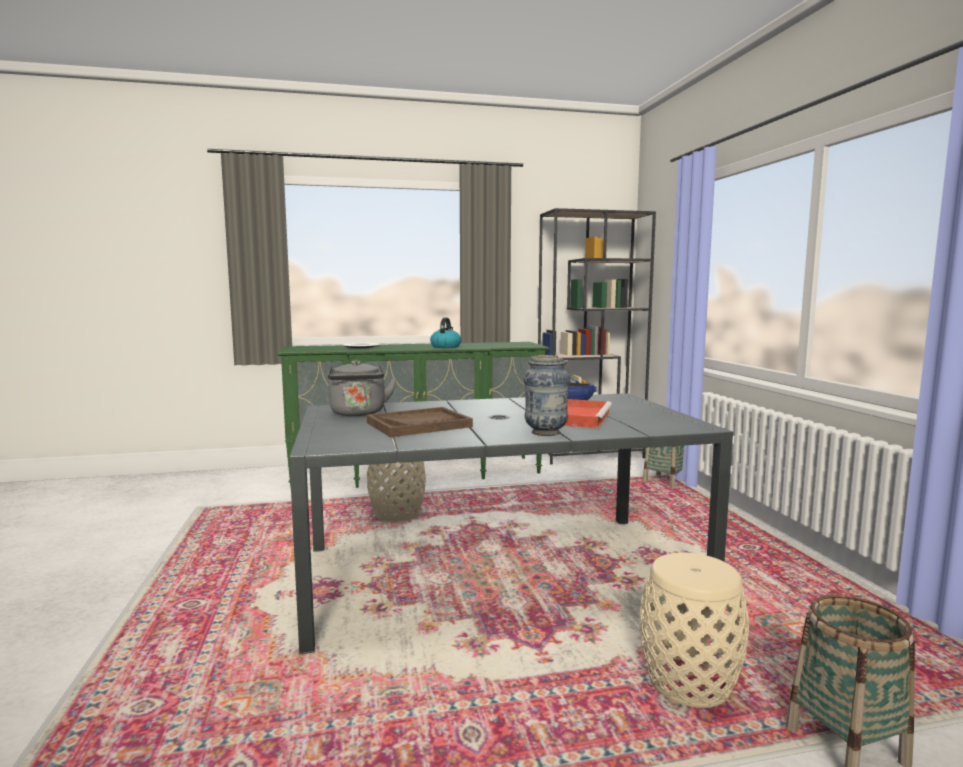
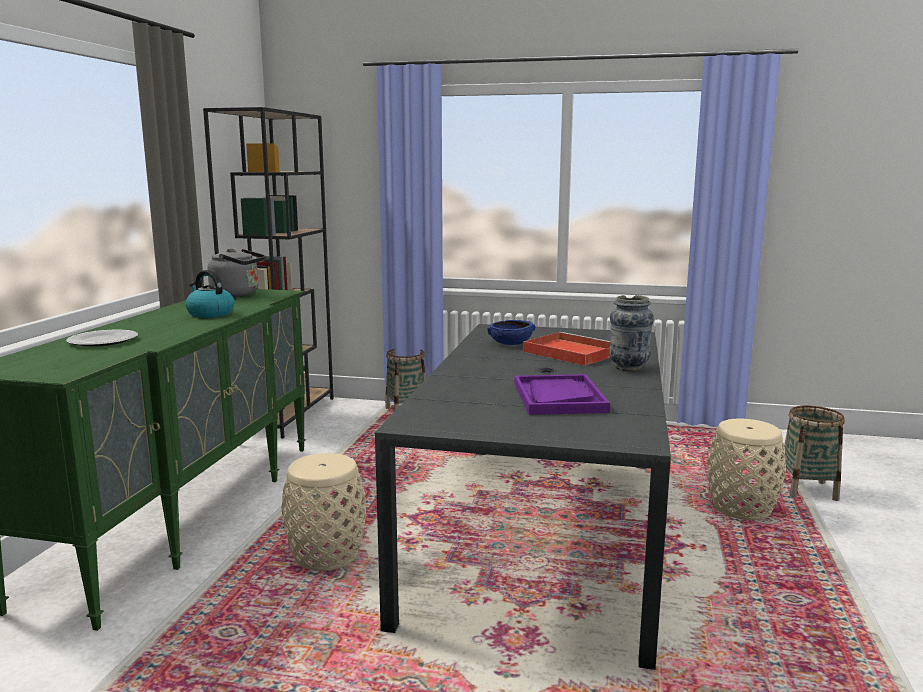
camera: 65 degrees left, 5 degrees up
(358, 414) = (470, 413): grey kettle -> grey kettle (238, 295)
(419, 425) = (558, 397): brown tray -> purple tray

